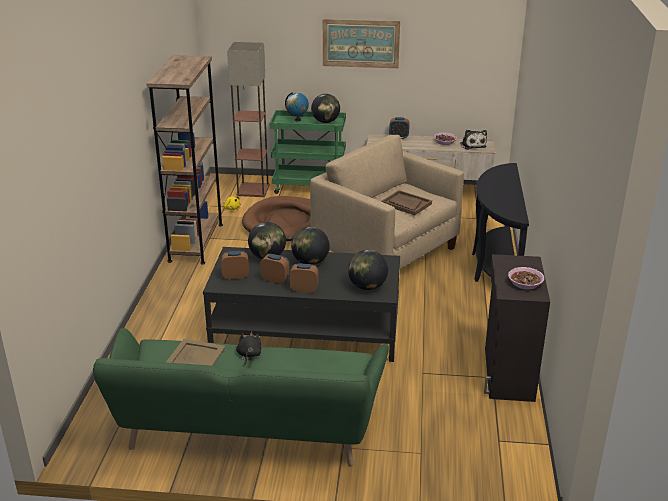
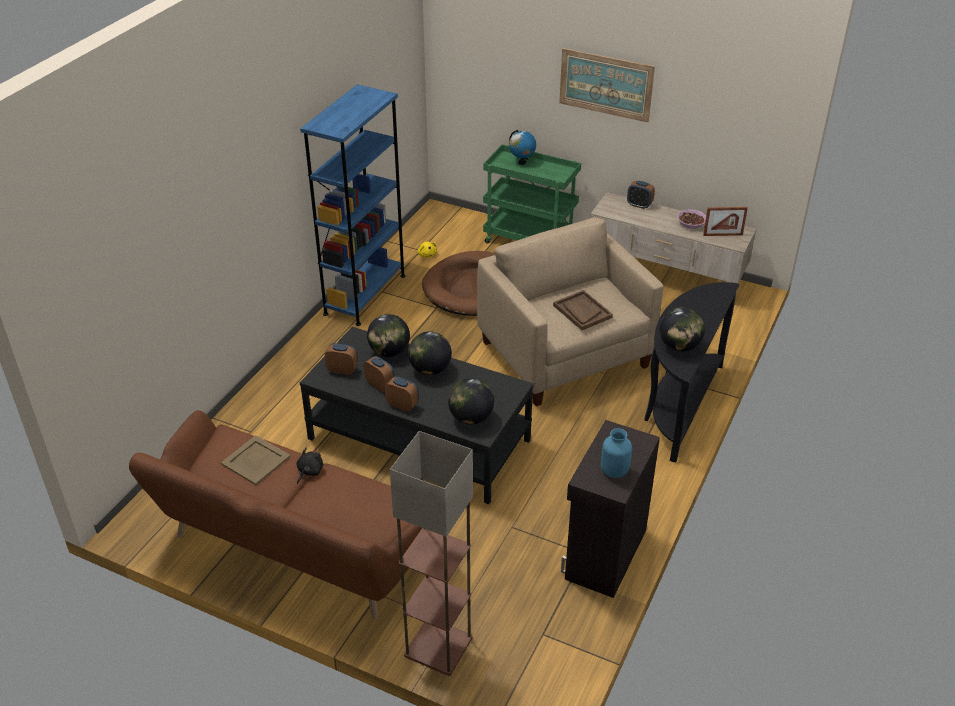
camera: 20 degrees right, 10 degrees up
(196, 242) = (365, 294): brown bookcase -> blue bookcase
(247, 431) = (295, 547): green sofa -> brown sofa
(252, 190) = (462, 233): floor lamp -> floor lamp (437, 647)
(325, 122) = (552, 171): globe -> globe (679, 346)
(472, 145) = (723, 235): plush toy -> picture frame
(525, 283) = (615, 471): bowl -> blue vase

